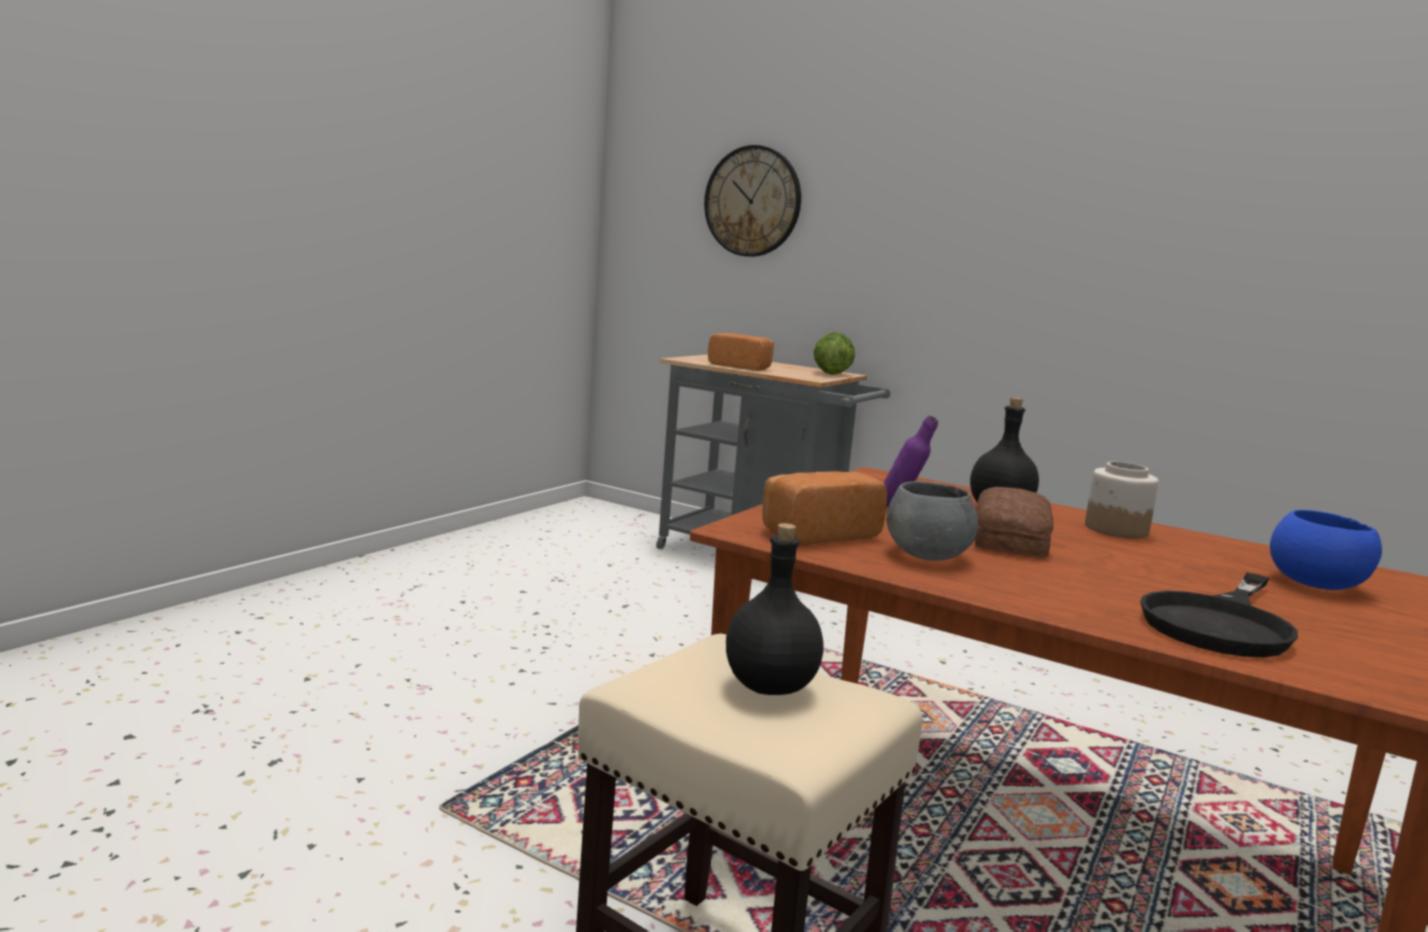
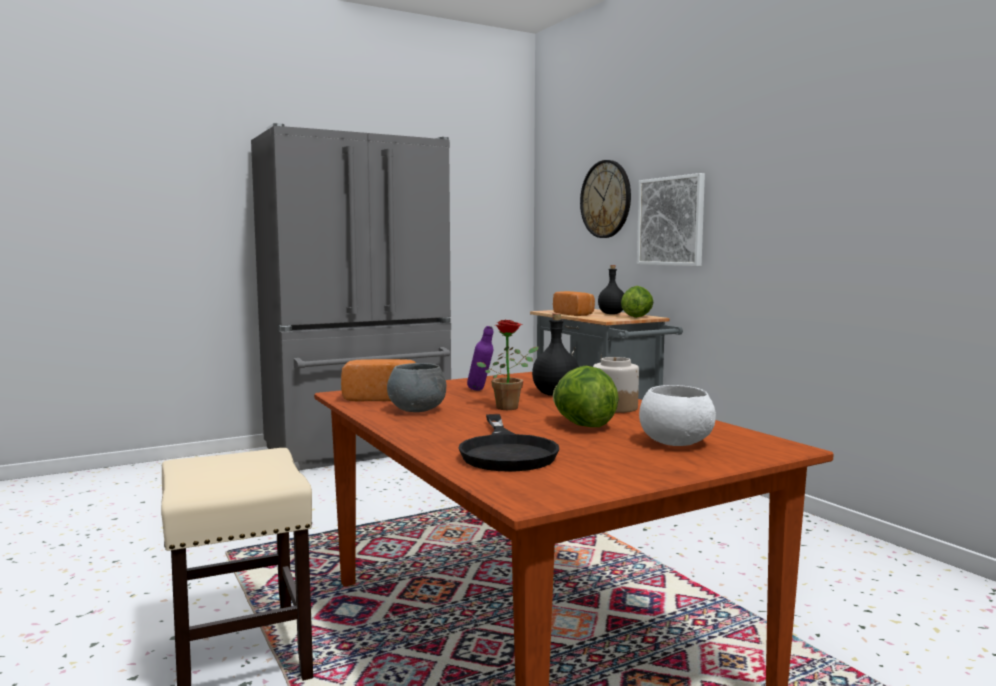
camera: 30 degrees right, 5 degrees down
(414, 581) = (360, 450): none -> grey fridge
(771, 687) = (250, 469): black bottle -> black bottle (612, 314)
(872, 246) = (671, 221): none -> picture
(1012, 538) = (510, 407): bread -> potted plant
(1166, 564) = (583, 425): none -> lettuce
(1221, 623) = (506, 451): black frying pan -> black frying pan turned 75 degrees counterclockwise
(1317, 585) = (675, 443): blue bowl -> white bowl

